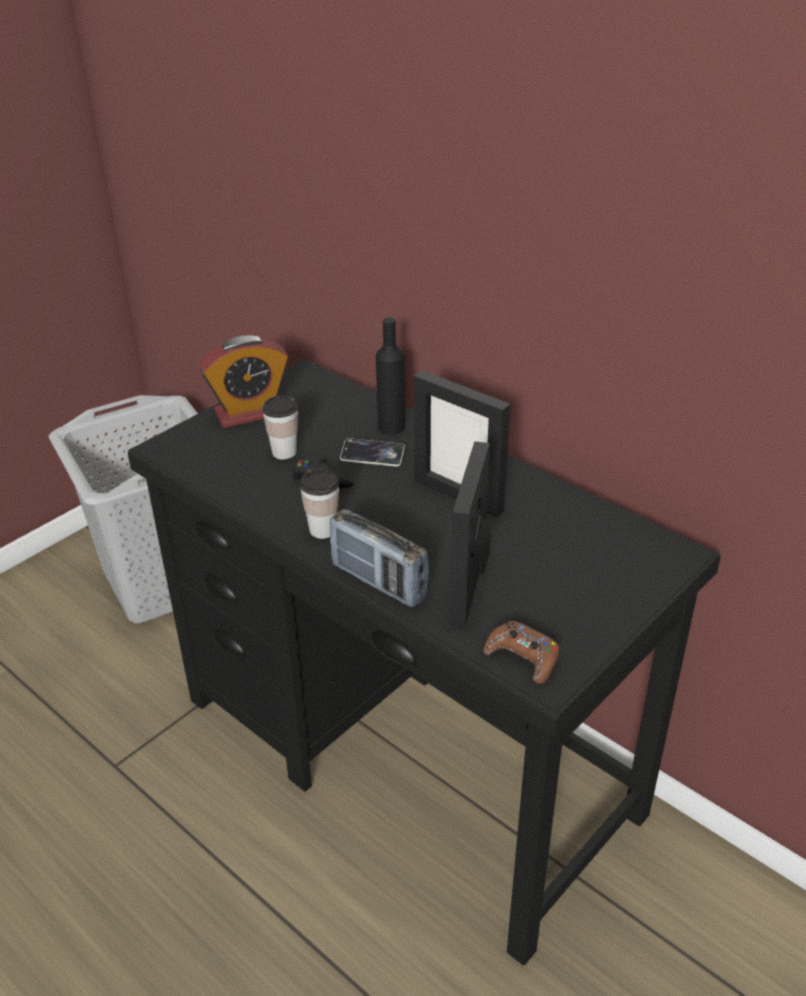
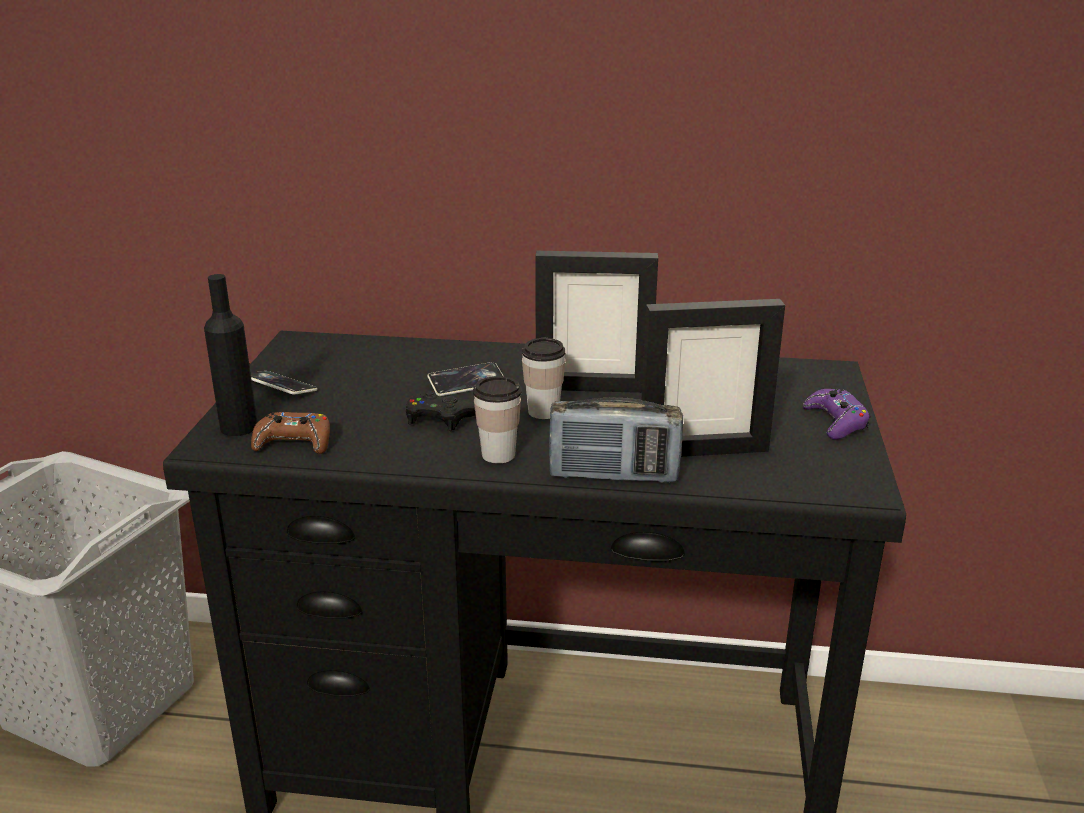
camera: 35 degrees left, 10 degrees down
(250, 413) = (280, 387): alarm clock -> phone
(284, 452) = (366, 407): cup -> cup (543, 411)
(391, 427) = (454, 357): black bottle -> black bottle (239, 427)
(470, 587) = (703, 449): picture frame -> picture frame turned 75 degrees counterclockwise
(522, 657) = (820, 482): brown game controller -> brown game controller (294, 442)
(611, 608) = (835, 422): none -> purple game controller

